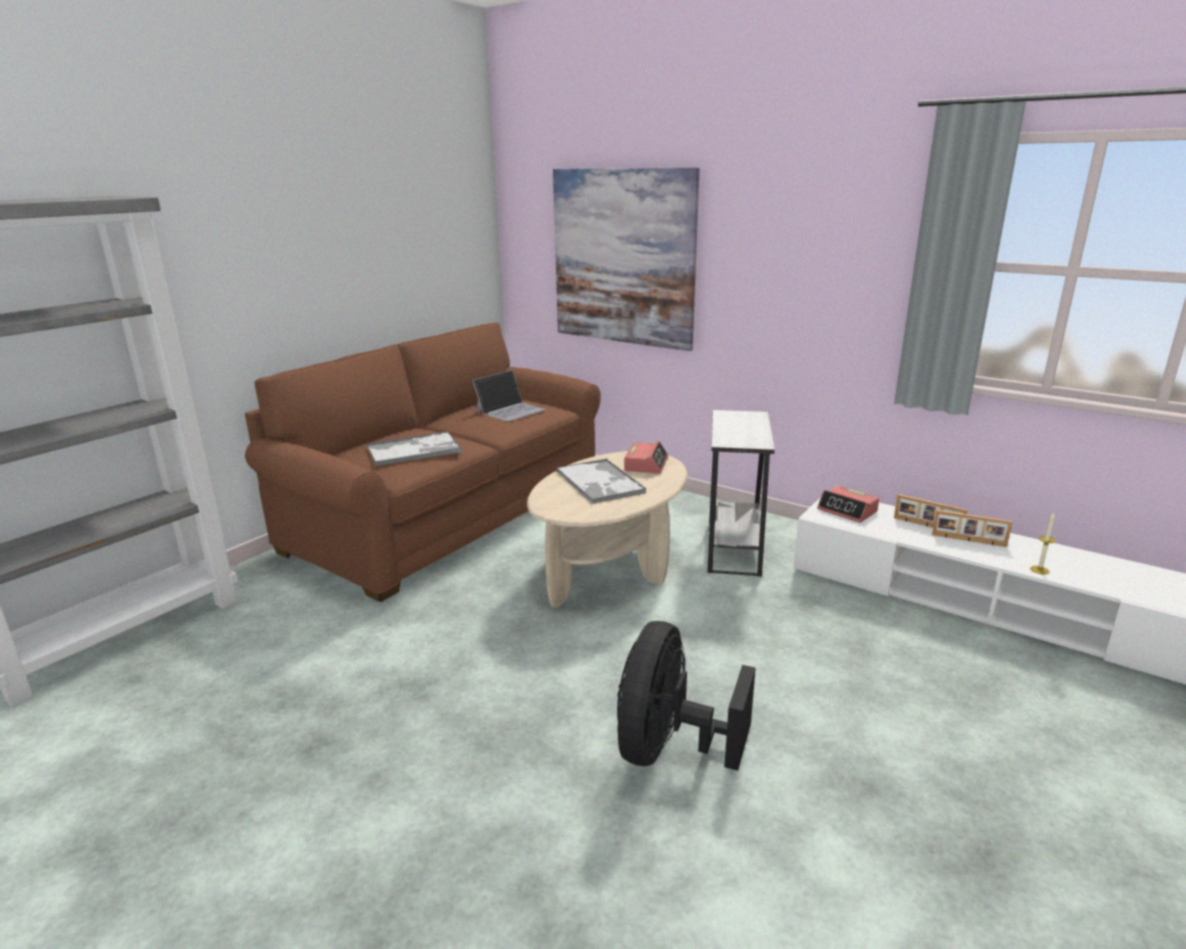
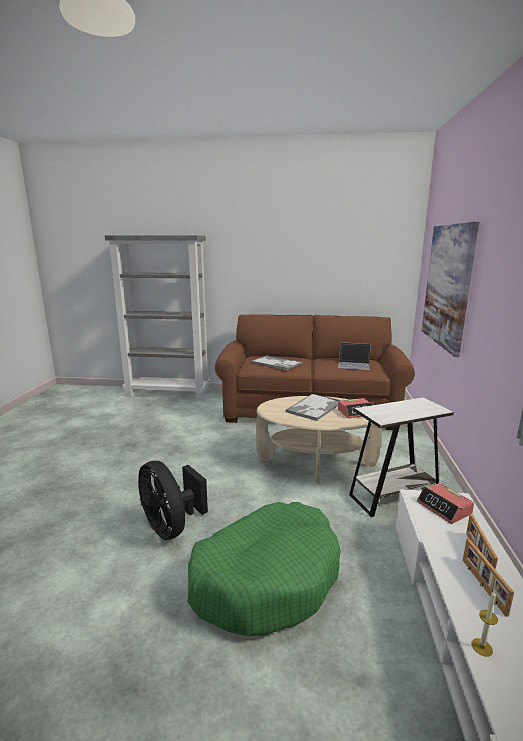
camera: 60 degrees right, 5 degrees down
(669, 748) = (171, 526): black fan -> black fan turned 120 degrees counterclockwise
(832, 688) = (266, 577): none -> green dog bed
(847, 511) = (444, 508): alarm clock -> alarm clock turned 45 degrees counterclockwise

